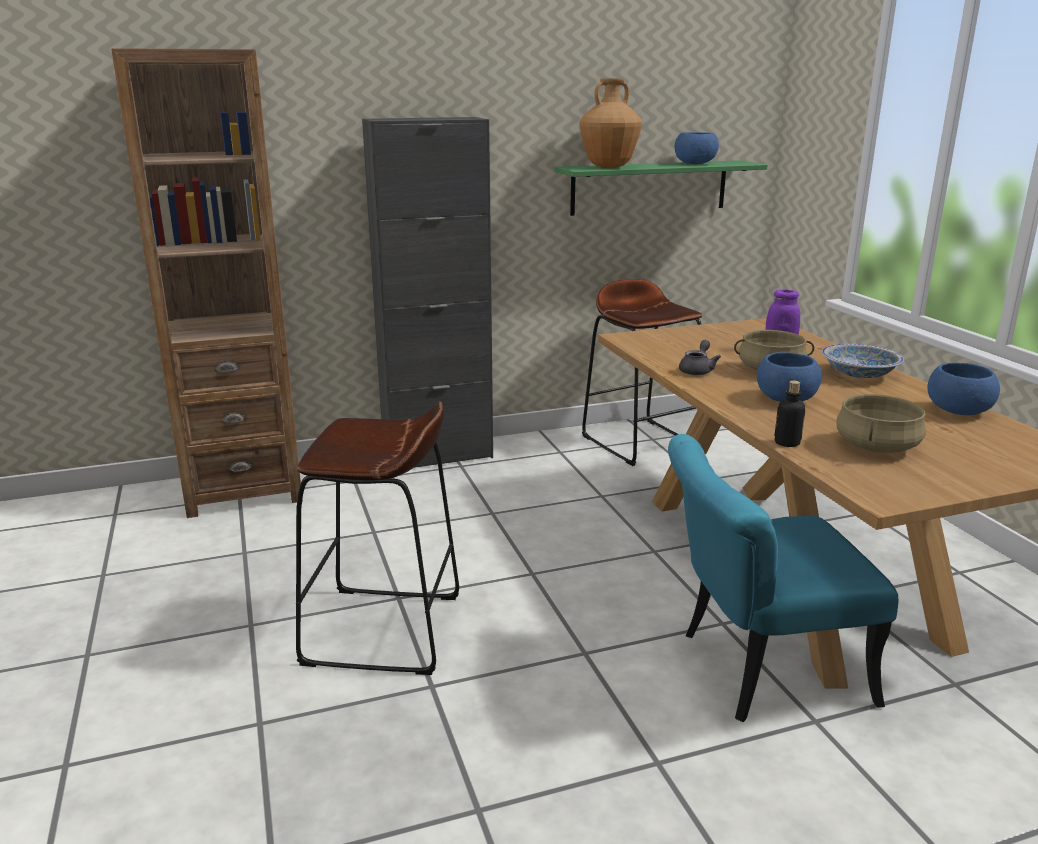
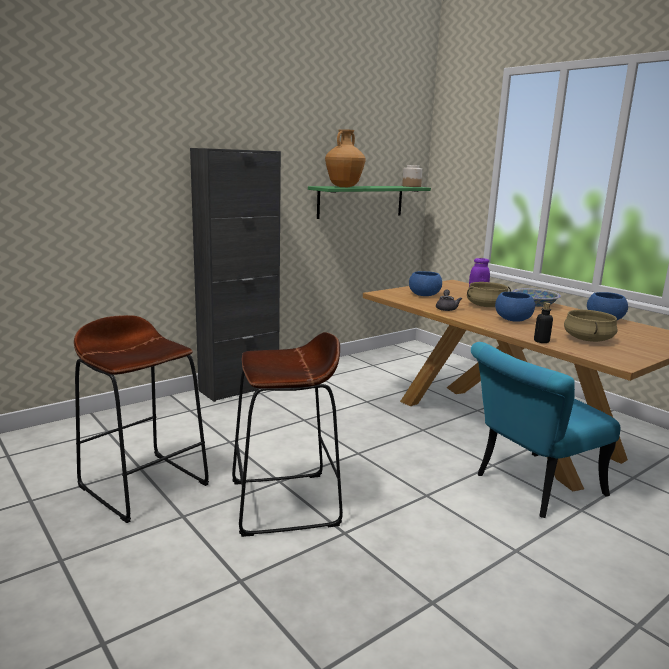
camera: 20 degrees left, 5 degrees down
(243, 489) = (107, 425): brown bookcase -> none
(641, 441) = (367, 367): brown stool -> brown stool (144, 485)
(695, 163) = (389, 186): blue bowl -> blue bowl (424, 295)
(738, 162) = (411, 186): none -> jar

